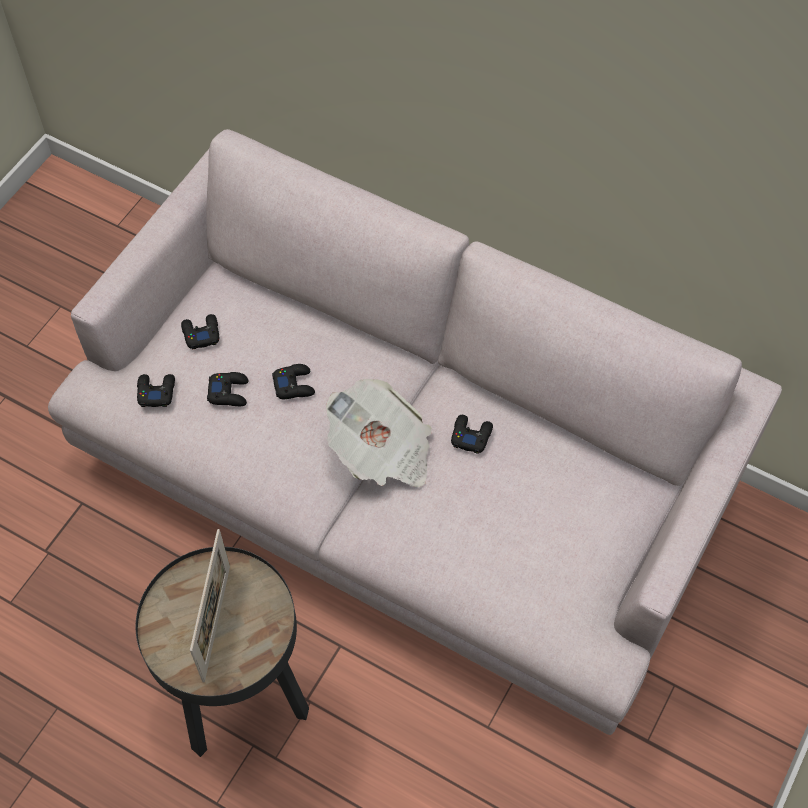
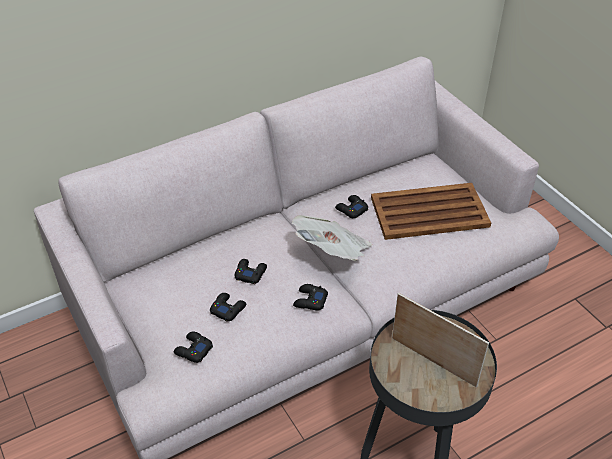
camera: 60 degrees left, 15 degrees down
(201, 333) = (167, 305): black game controller -> black game controller (310, 301)
(525, 525) = (428, 212): none -> brown tray

